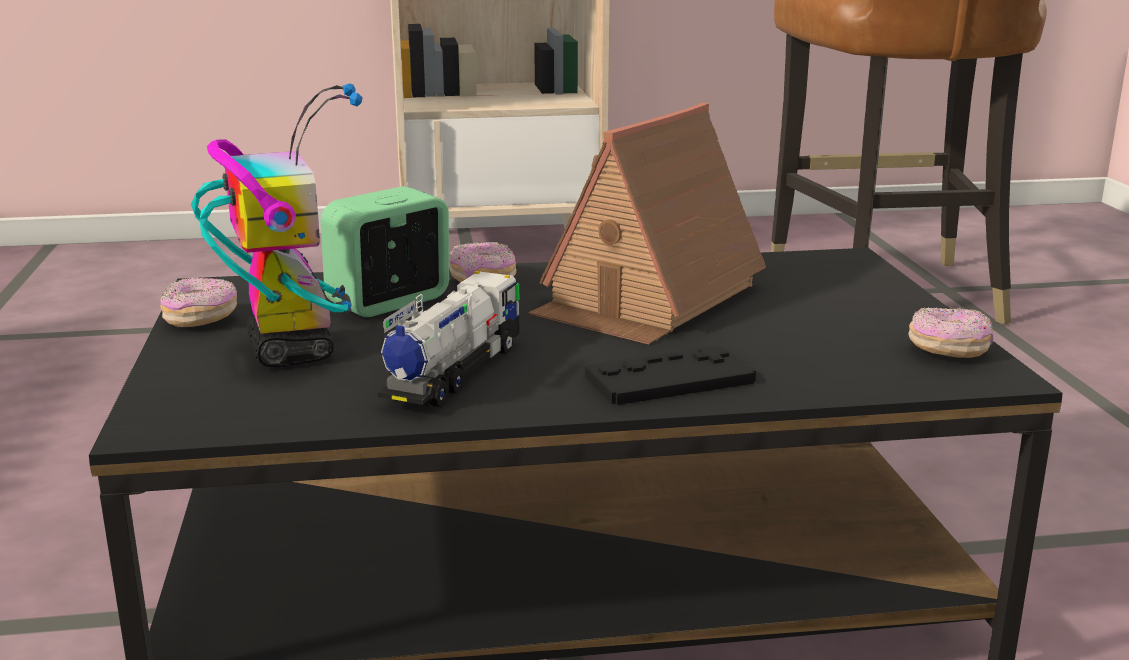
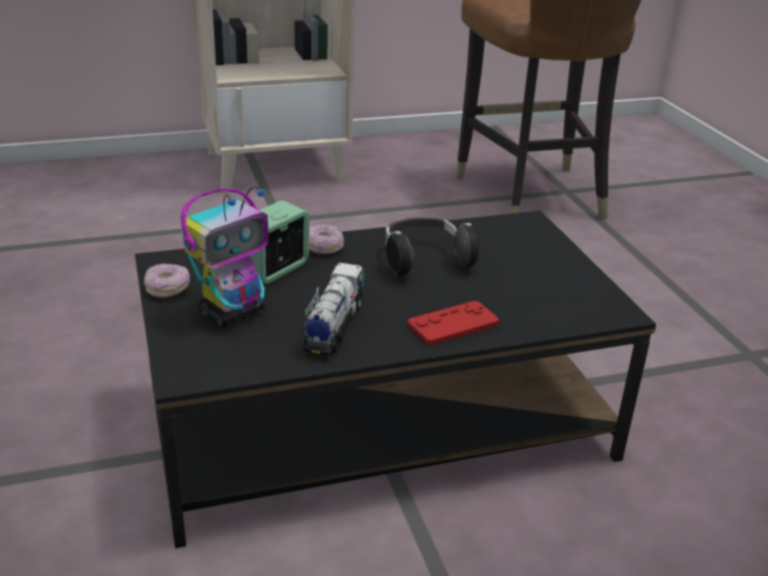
camera: 10 degrees left, 10 degrees up
(290, 350) = (233, 313): toy robot -> toy robot turned 75 degrees clockwise
(647, 298) = (424, 260): toy house -> headphones
(669, 379) = (453, 325): black game controller -> red game controller
(948, 350) = (595, 295): donut -> none

